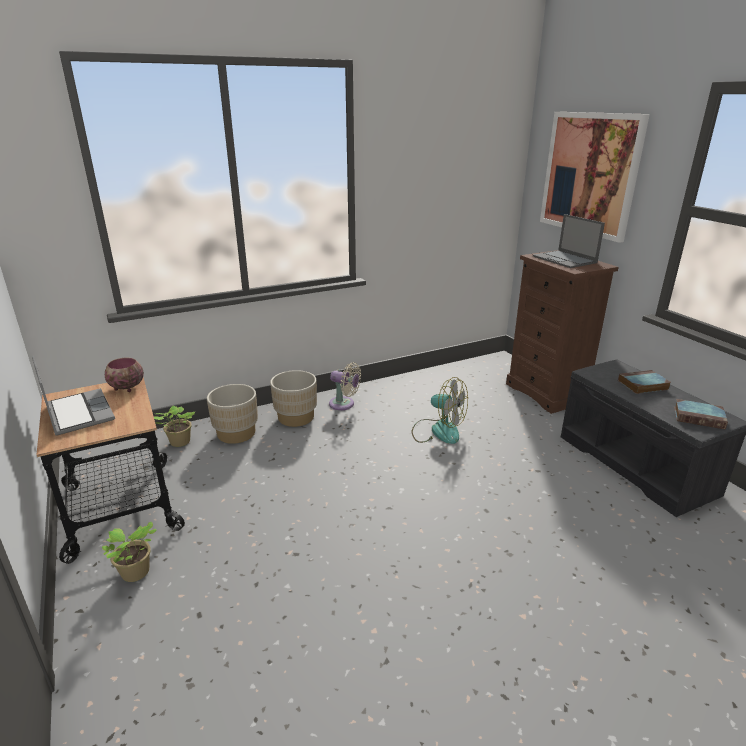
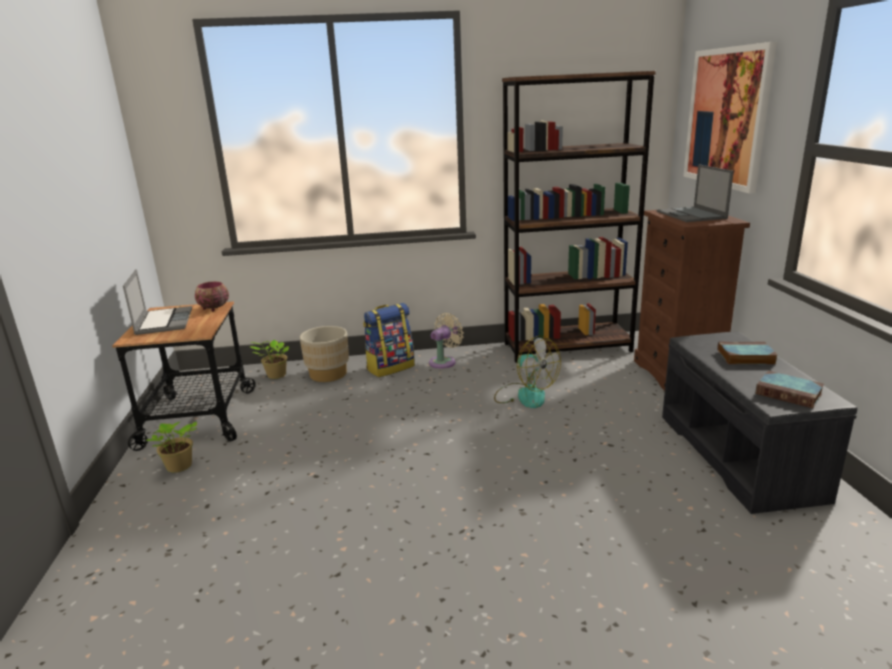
camera: 20 degrees right, 5 degrees down
(296, 417) = (390, 367): beige planter -> backpack
(344, 404) = (444, 361): beige fan -> beige fan turned 90 degrees counterclockwise
(444, 376) = (567, 347): none -> brown bookcase

